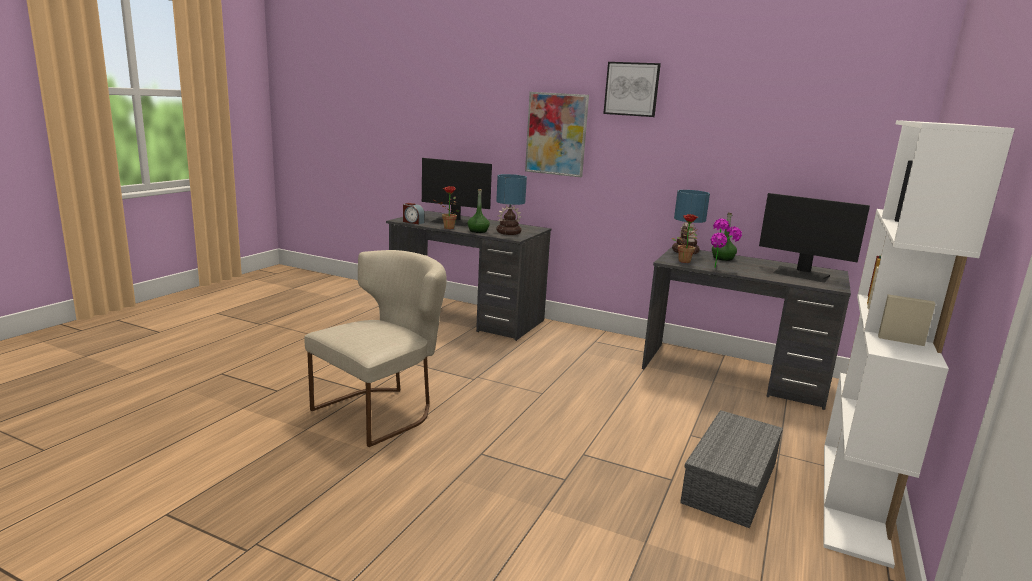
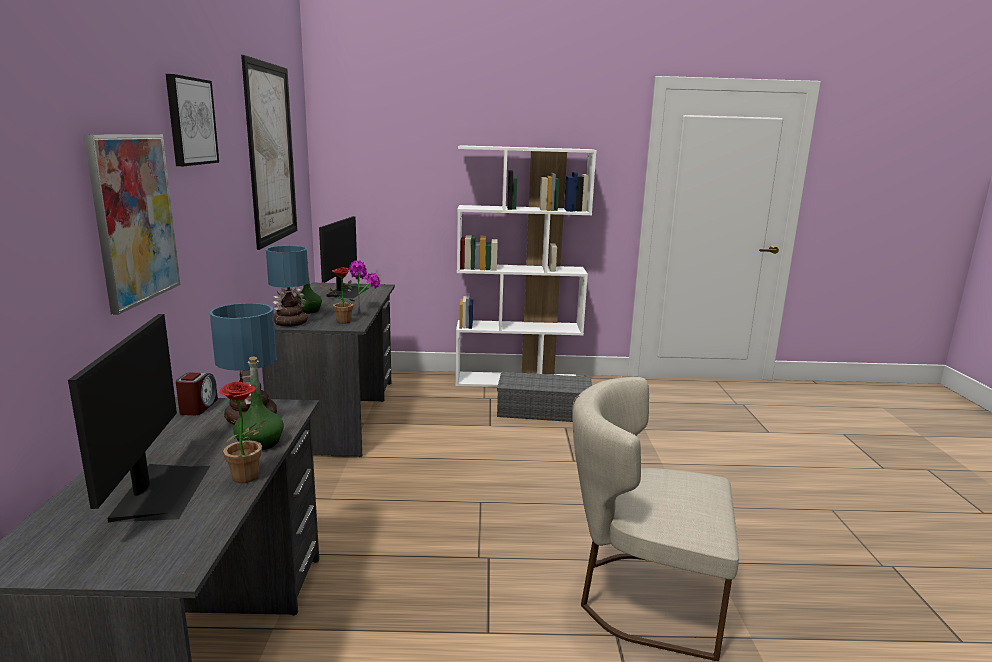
camera: 115 degrees left, 0 degrees up
(413, 222) = (197, 539): alarm clock -> alarm clock (198, 407)
(784, 123) = (271, 154): none -> picture

